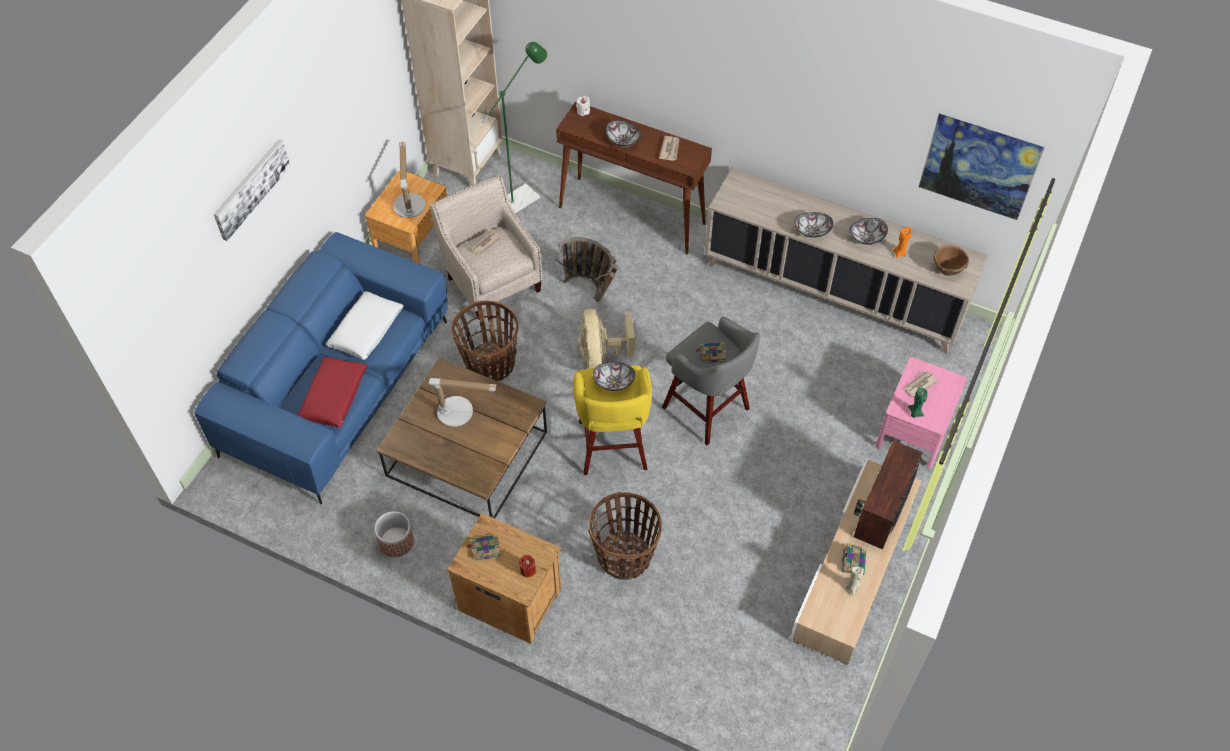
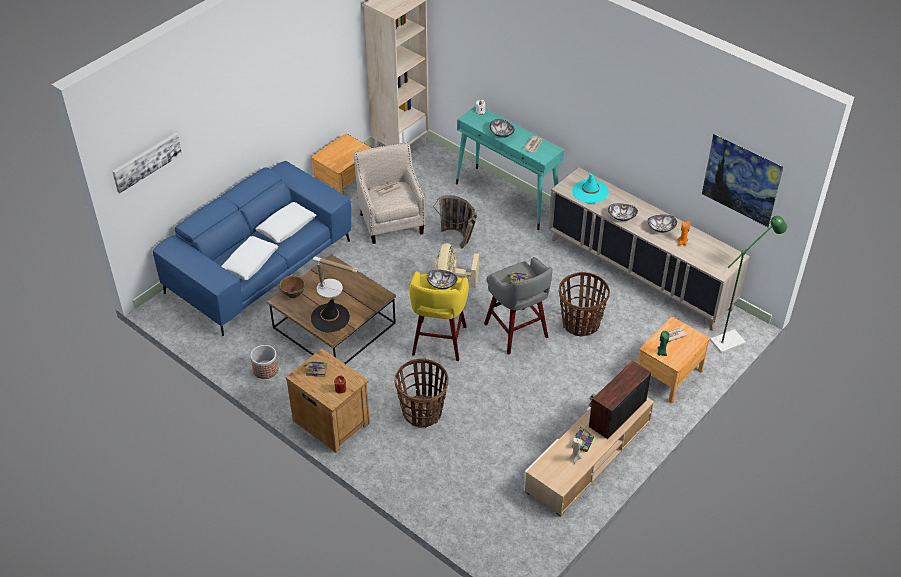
camera: 15 degrees right, 10 degrees down
(250, 188) = (224, 103): picture -> picture (146, 161)
(334, 397) = (250, 263): red pillow -> white pillow
(409, 203) = (344, 154): table lamp -> none
(470, 456) = (330, 318): none -> black hat
(490, 364) = (370, 273): basket -> basket (580, 323)
(525, 196) = (433, 172): green floor lamp -> green floor lamp (732, 339)
(632, 215) = (507, 198): brown console table -> turquoise console table
(759, 201) = (590, 191): none -> turquoise hat
(914, 429) = (668, 375): pink nightstand -> brown nightstand
(947, 269) = (714, 259): brown bowl -> brown bowl (293, 294)

